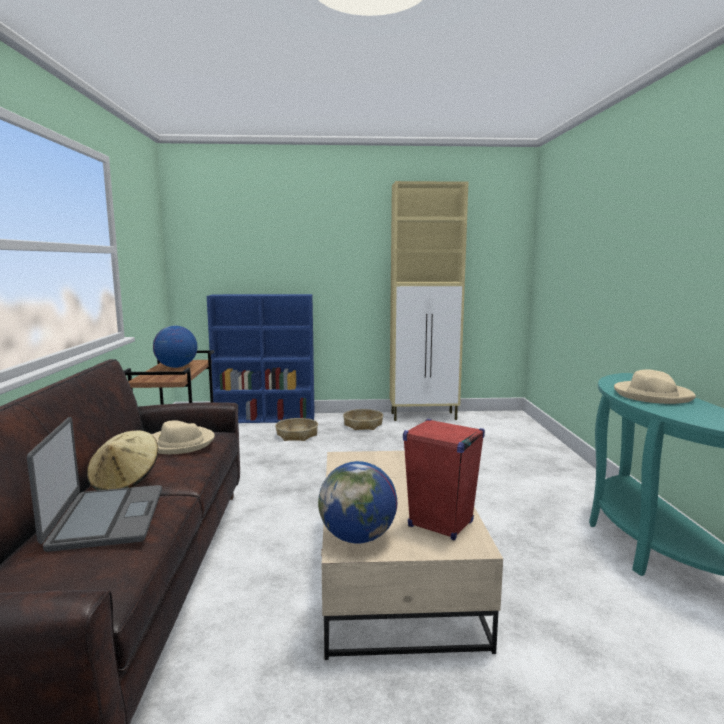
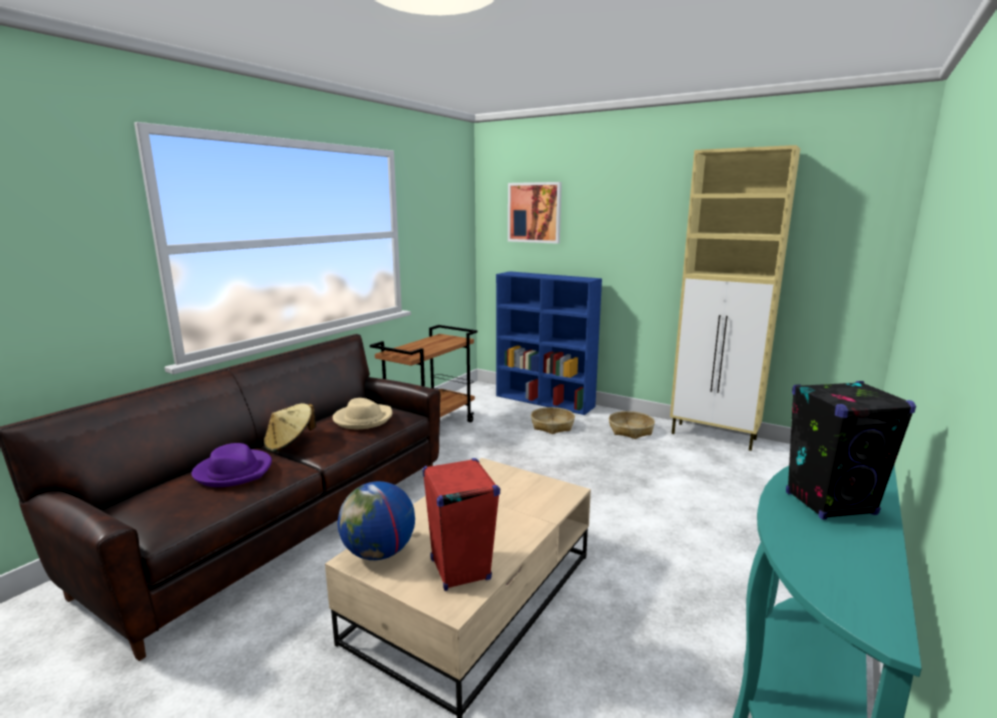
camera: 35 degrees right, 5 degrees up
(105, 518) = (234, 471): laptop -> purple hat
(176, 367) = (433, 343): globe -> none
(235, 235) = (534, 212): none -> picture
(652, 395) = (830, 504): beige hat -> black speaker

